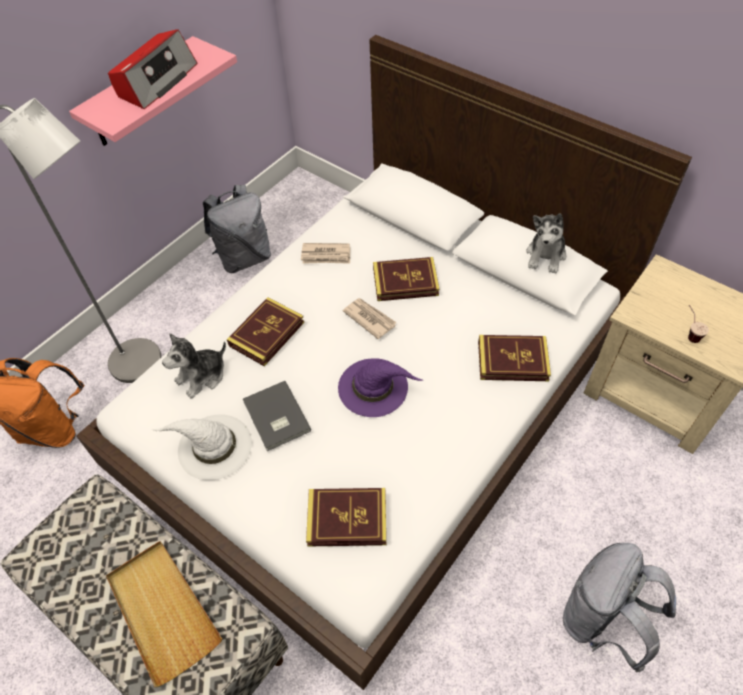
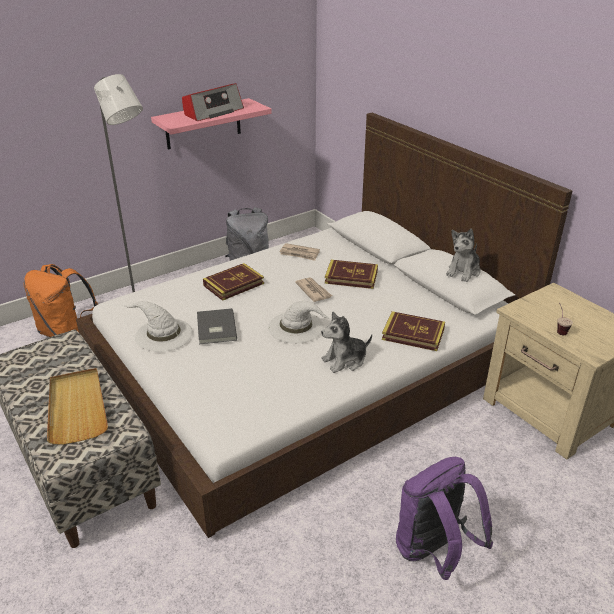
camera: 15 degrees right, 20 degrees down
(202, 376) = (176, 297): plush toy -> plush toy (345, 360)
(347, 519) = (237, 393): book -> none
(374, 387) = (297, 327): purple hat -> white hat
(601, 621) = (433, 552): grey backpack -> purple backpack

